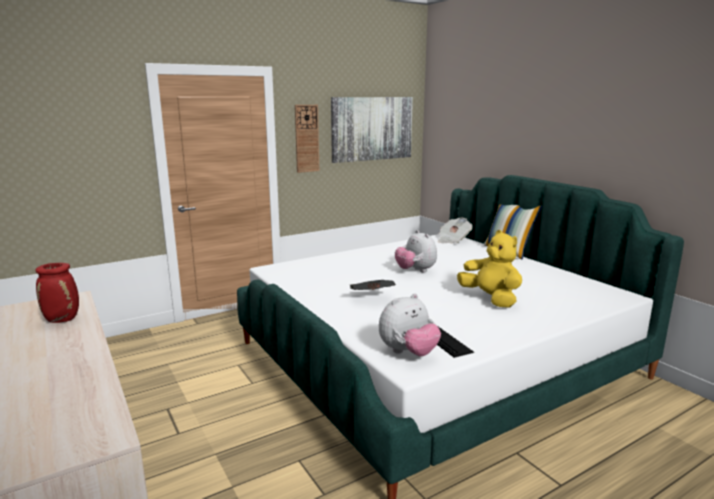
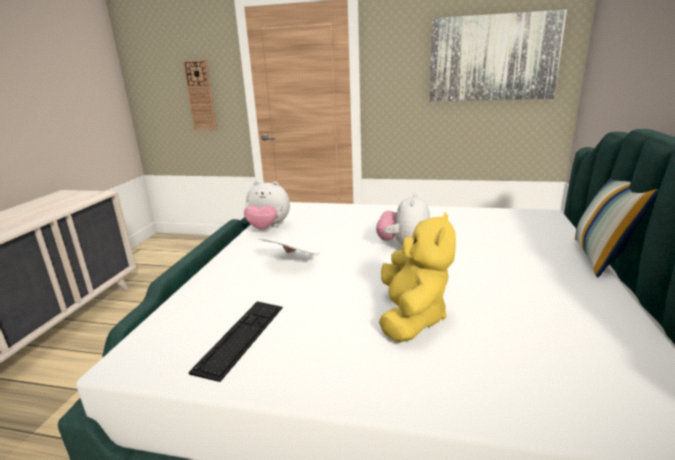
camera: 45 degrees right, 5 degrees up
(63, 319) = (56, 207): red vase -> none
(306, 138) = (397, 71): wall clock -> wall clock (200, 96)
(408, 353) = (172, 341): plush toy -> plush toy (268, 228)
(453, 240) = (541, 221): newspaper -> none

